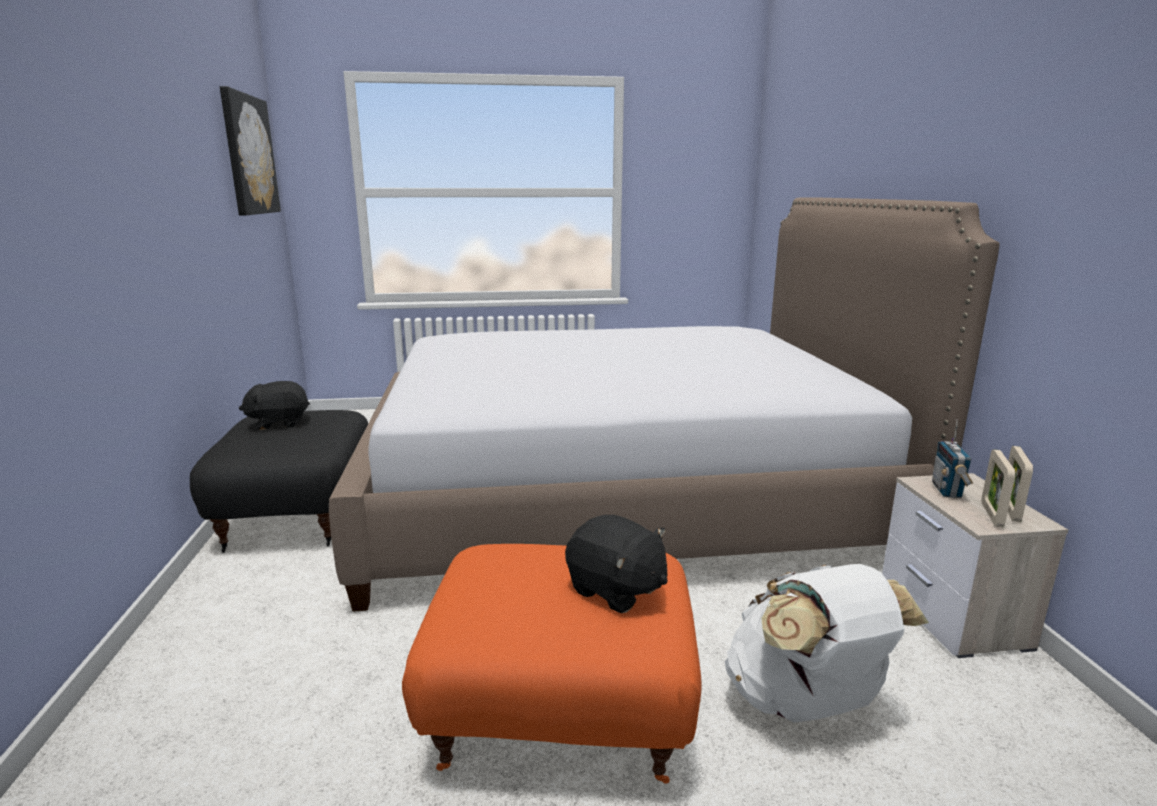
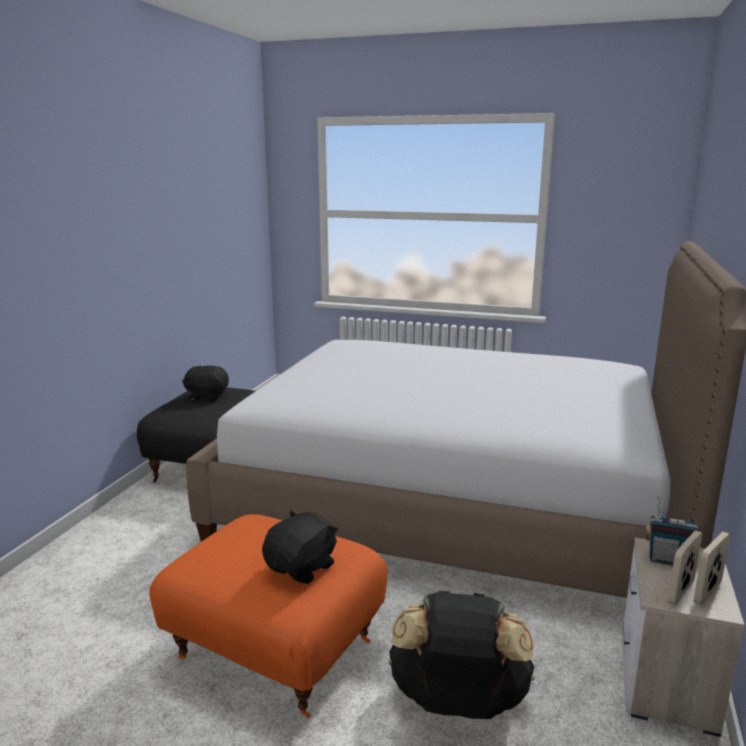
camera: 25 degrees right, 0 degrees up
(249, 155) = (233, 189): picture -> none
(616, 590) = (302, 568): black plush toy -> black plush toy turned 120 degrees counterclockwise
(806, 703) = (458, 704): white backpack -> black backpack
(947, 491) = (668, 560): radio -> radio turned 105 degrees counterclockwise

